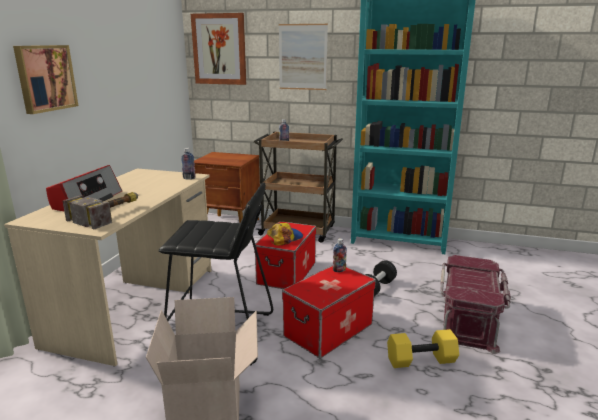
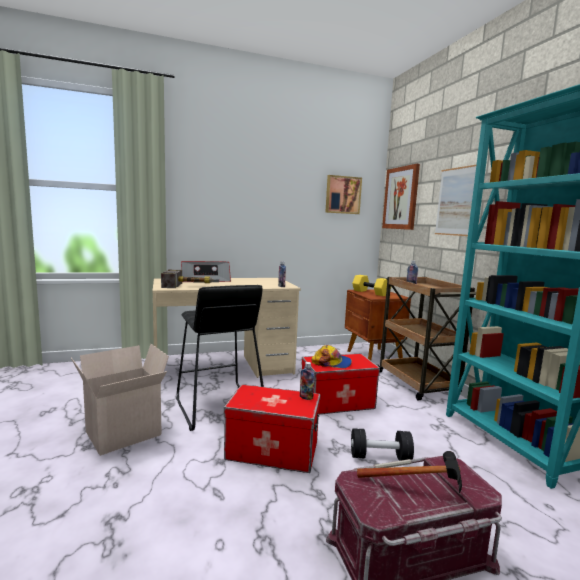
camera: 55 degrees right, 10 degrees down
(45, 78) = (223, 203): picture -> picture (342, 195)
(421, 361) = (275, 529): yellow dumbbell -> yellow dumbbell (370, 292)
(476, 277) = (420, 488): none -> hammer

